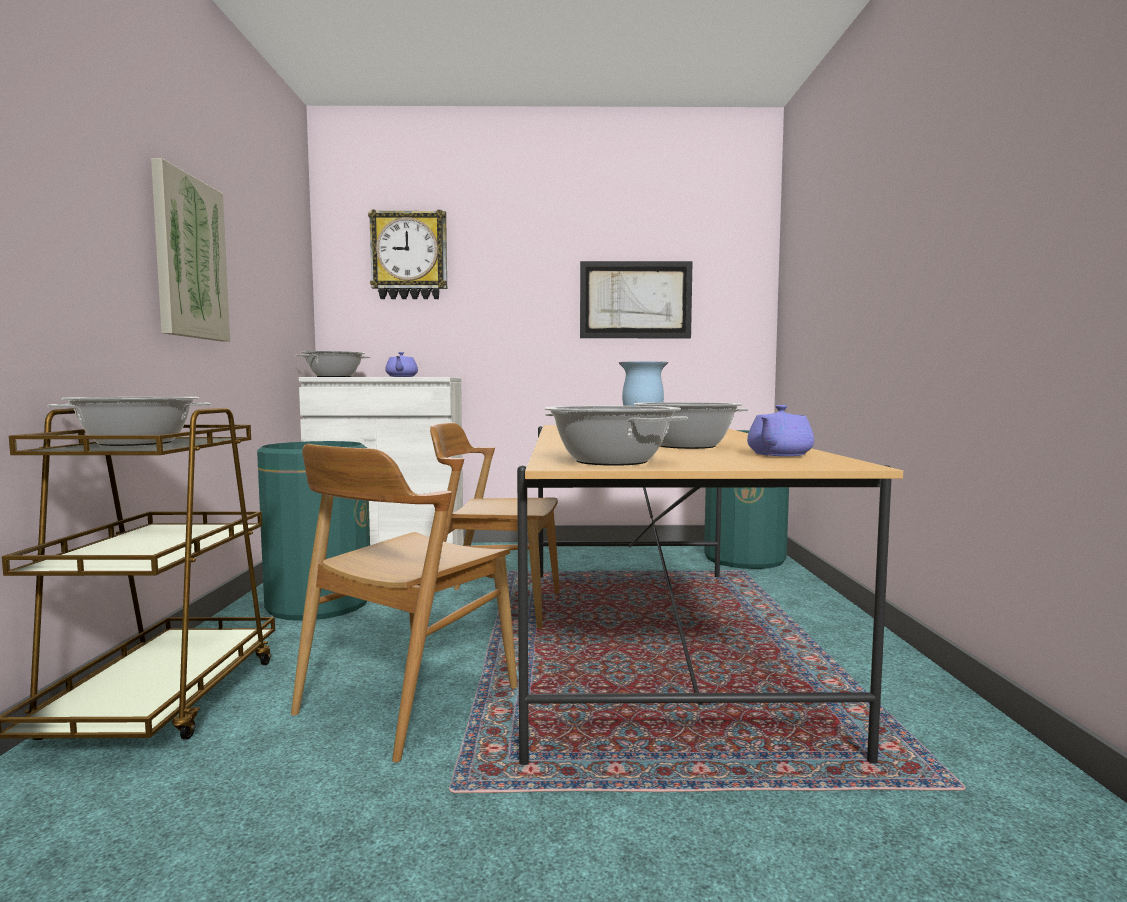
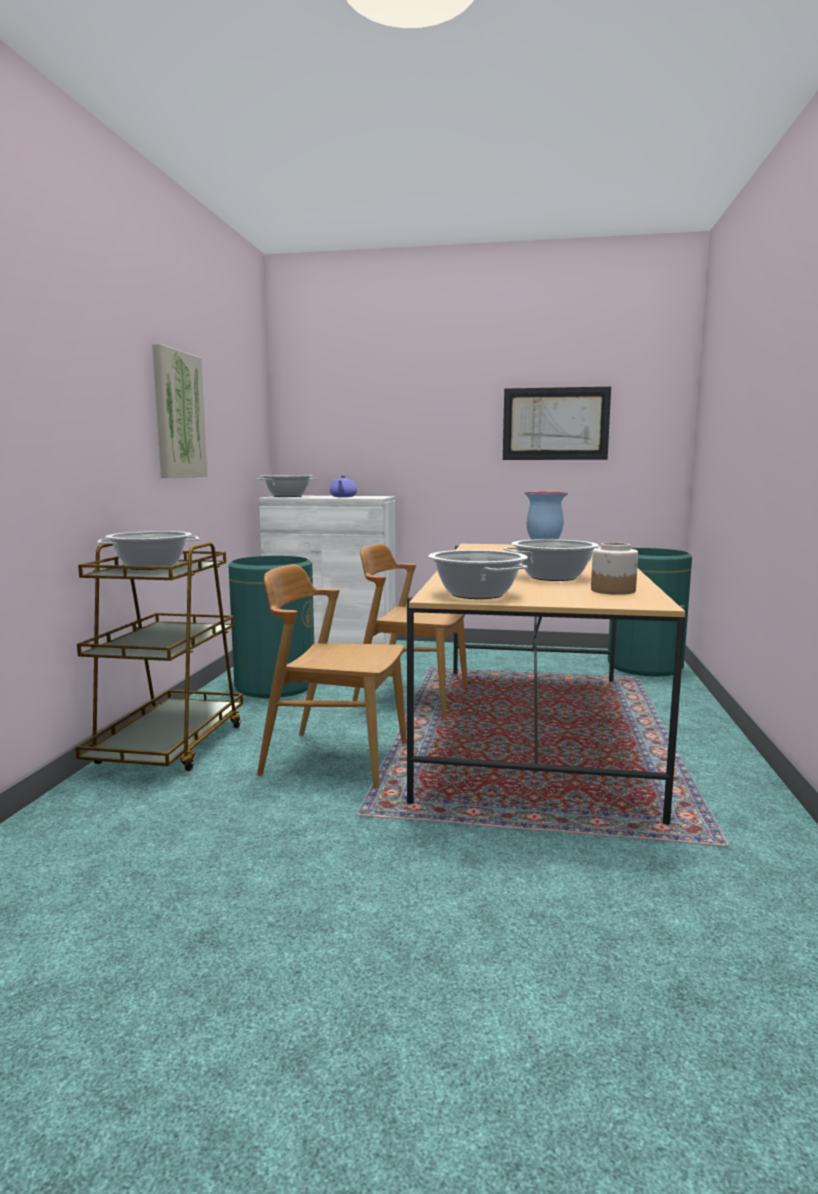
camera: 10 degrees right, 5 degrees up
(407, 701) = (335, 758): brown chair -> brown chair turned 60 degrees clockwise
(409, 256) = (351, 387): wall clock -> none
(778, 455) = (613, 590): purple teapot -> jar

